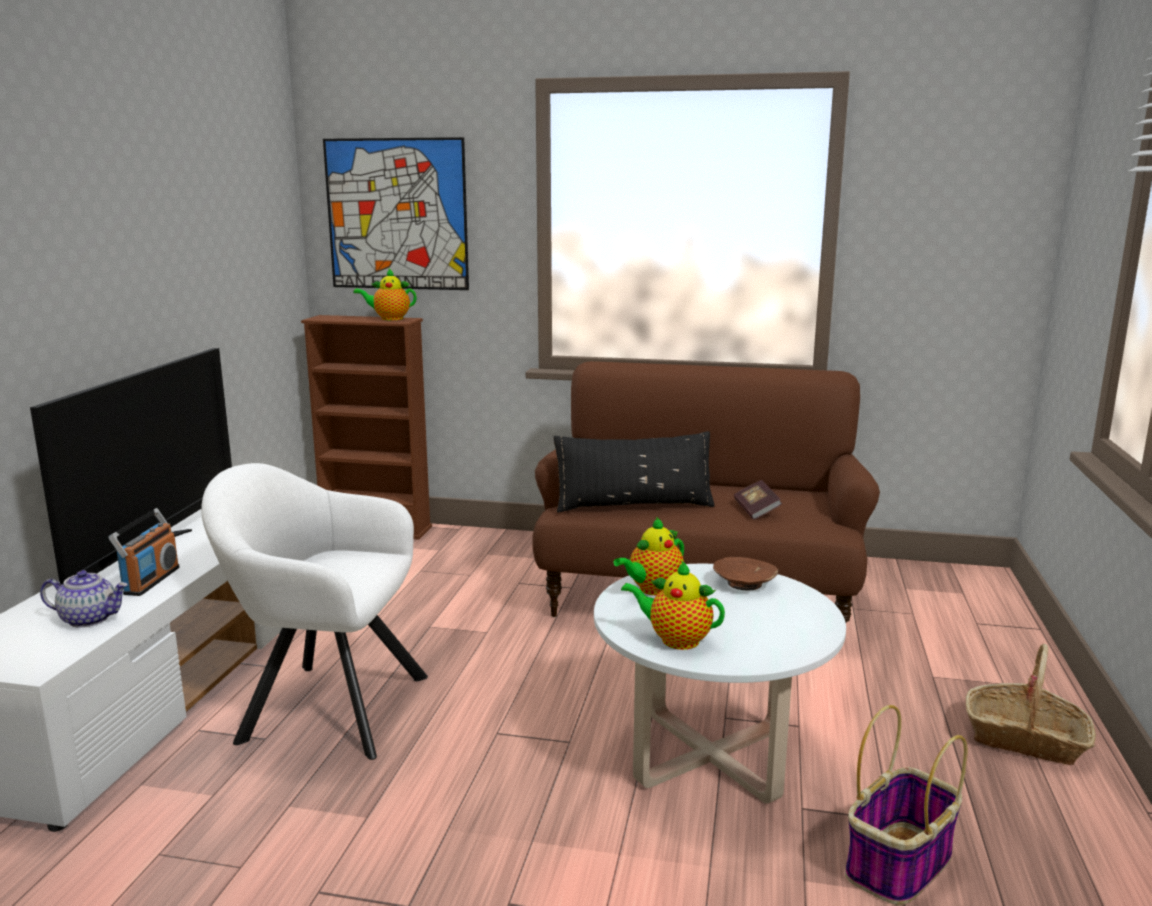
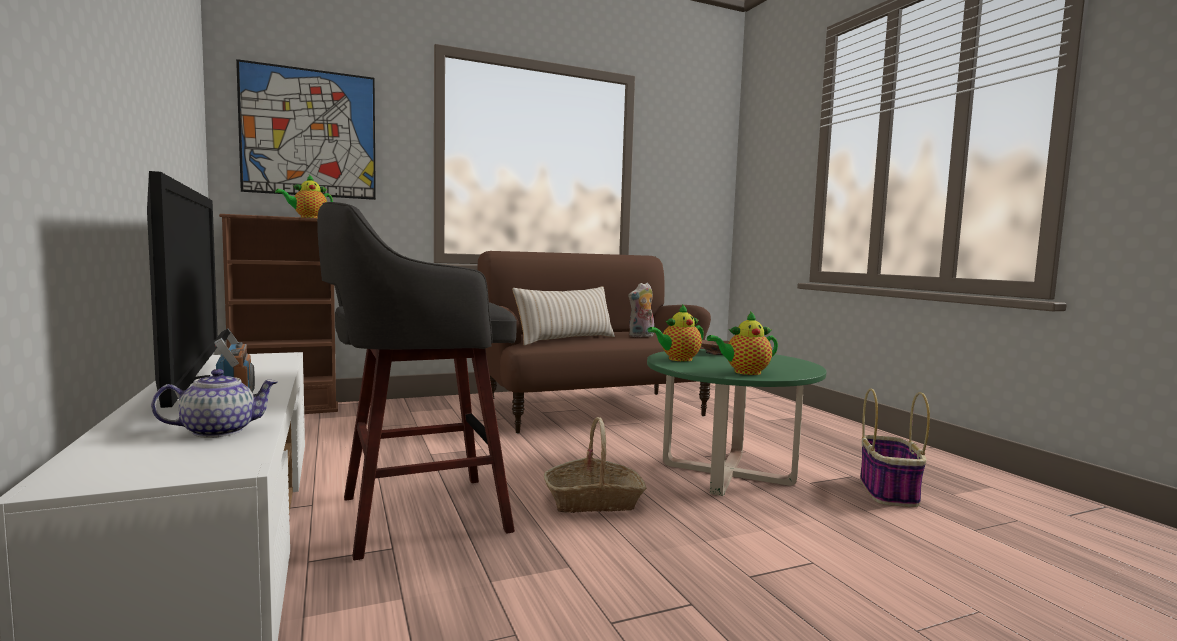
camera: 35 degrees left, 10 degrees down
(325, 706) = (417, 515): white armchair -> grey stool
(634, 505) = (566, 339): black pillow -> beige pillow
(652, 589) = (678, 359): teapot -> teapot turned 45 degrees clockwise
(710, 755) = (727, 473): white coffee table -> green coffee table
(756, 510) = (641, 336): book -> plush toy
(1025, 738) = (844, 434): basket -> basket (594, 501)

